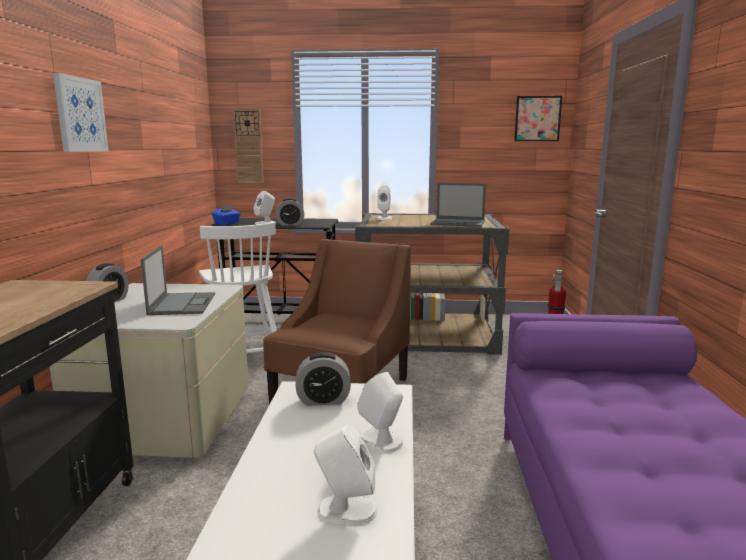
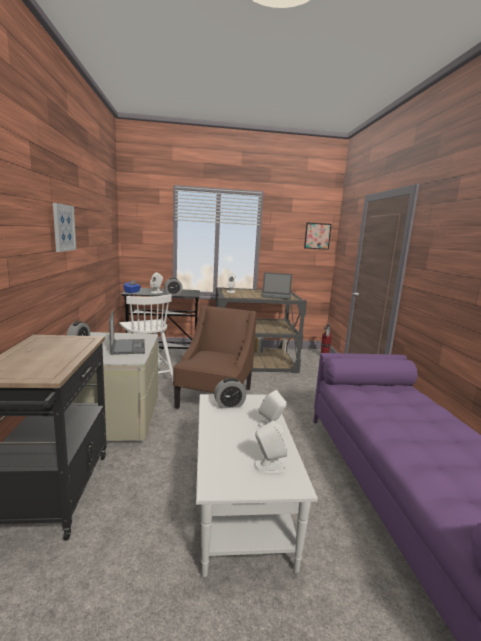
camera: 10 degrees left, 0 degrees up
(248, 146) = (143, 243): wall clock -> none

